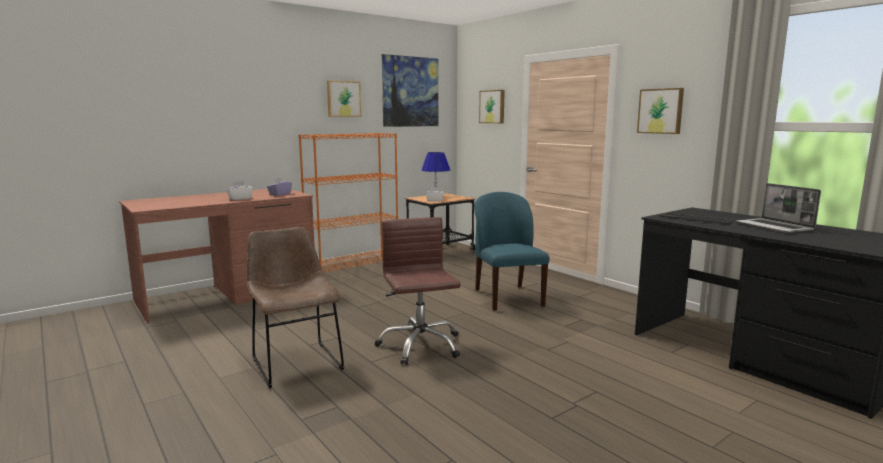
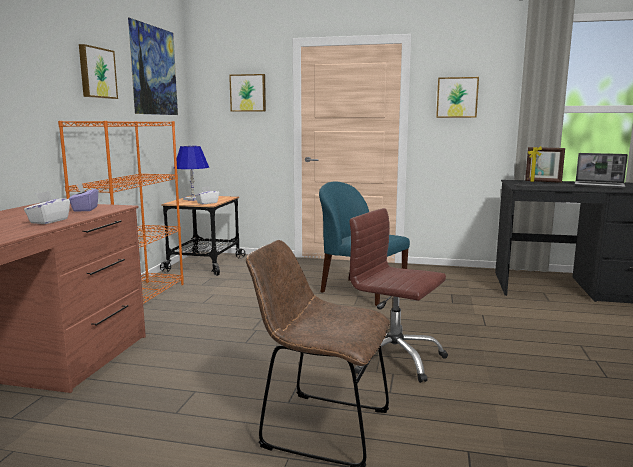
camera: 40 degrees left, 0 degrees up
(726, 215) = (543, 182): none -> picture frame

